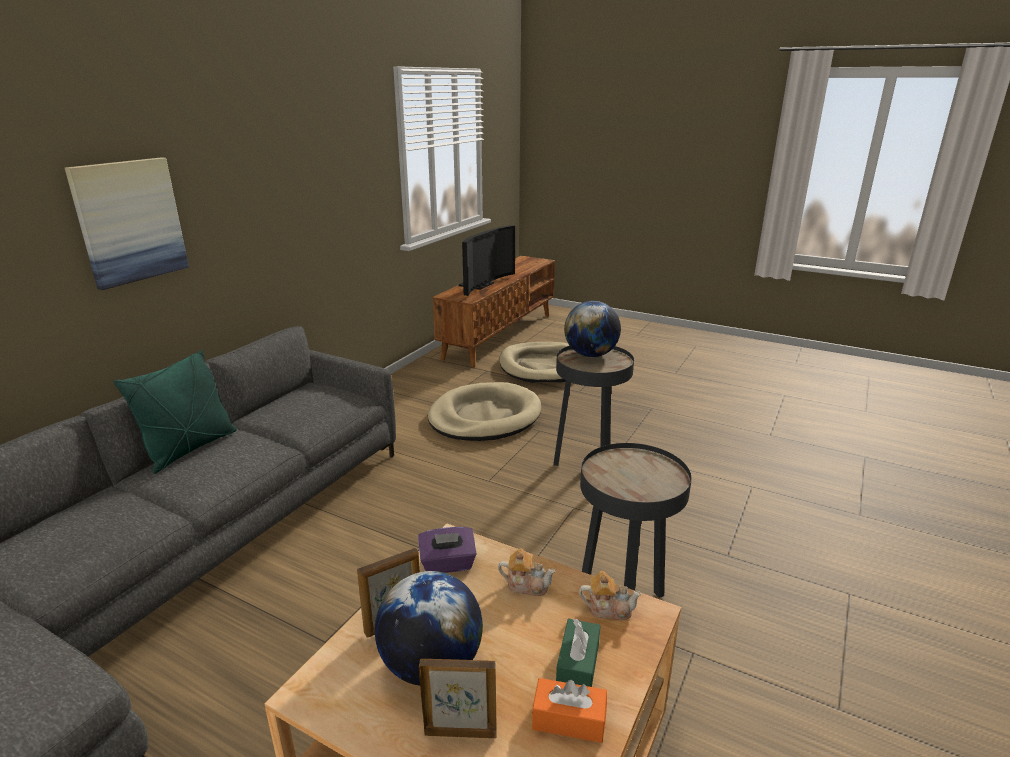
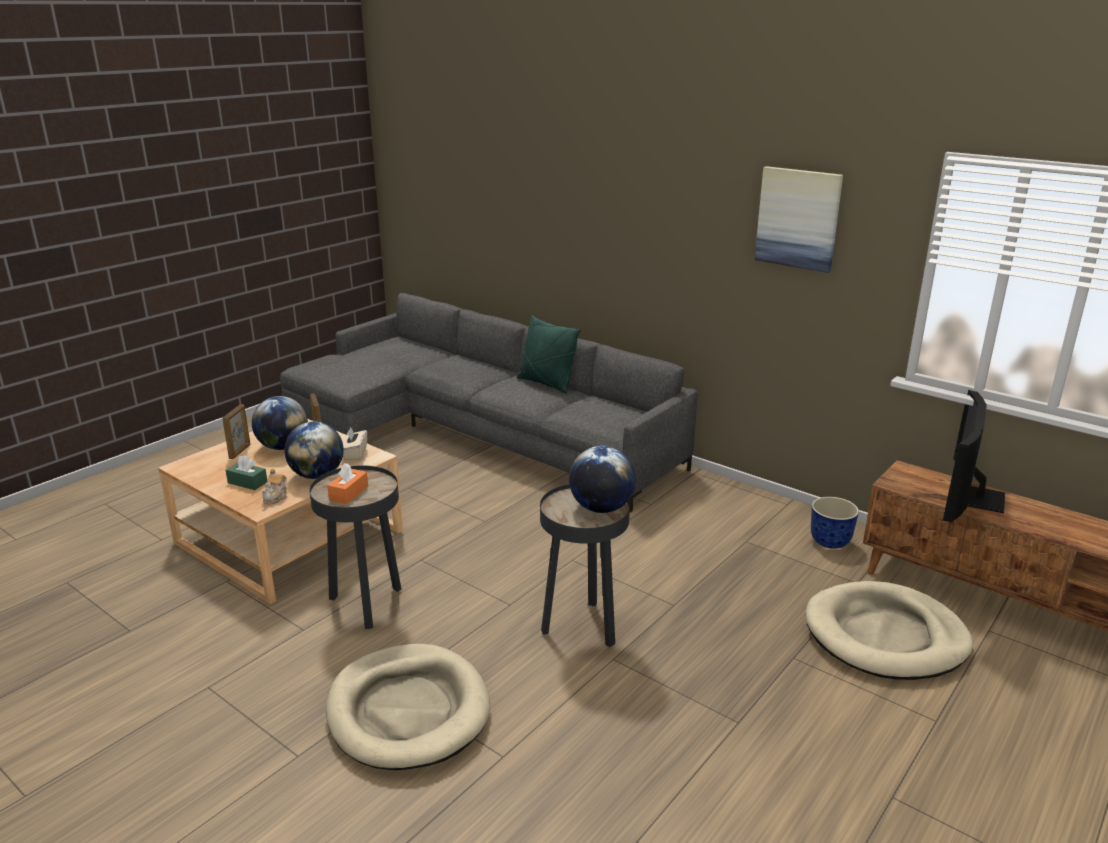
camera: 100 degrees right, 0 degrees up
(130, 221) = (601, 230): picture -> picture (798, 218)
(436, 376) = (829, 542): none -> planter
(448, 564) = (354, 454): purple tissue box -> beige tissue box
(480, 285) = (972, 497): television -> television turned 75 degrees clockwise
(484, 417) = (711, 569): beige dog bed -> beige dog bed (408, 711)
(526, 585) = (317, 475): teapot -> globe
(569, 720) = (220, 476): orange tissue box -> orange tissue box (349, 493)

